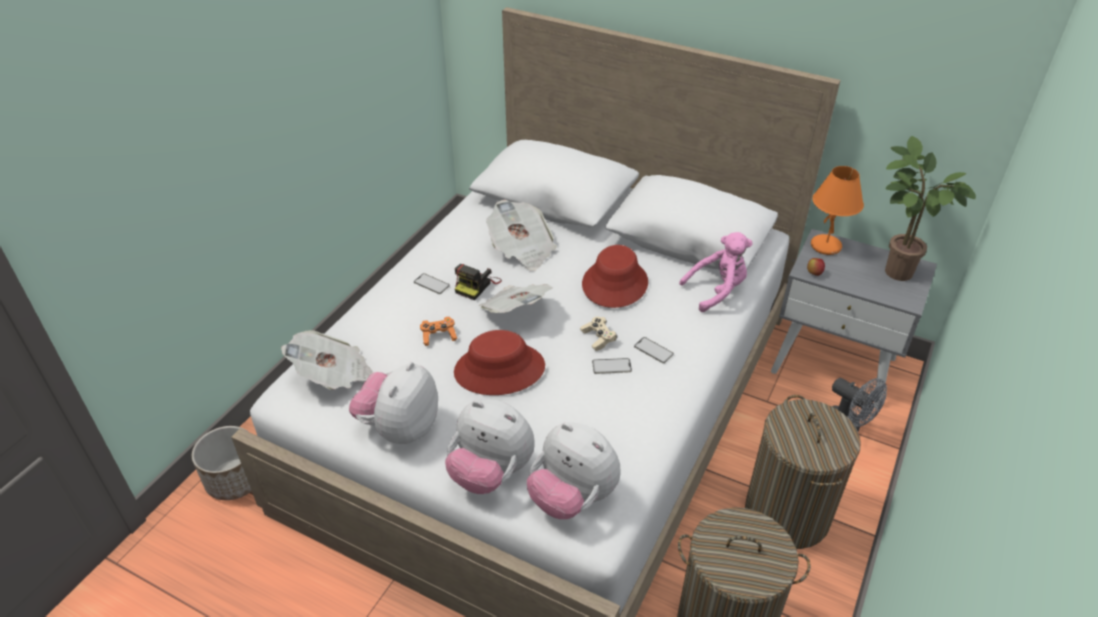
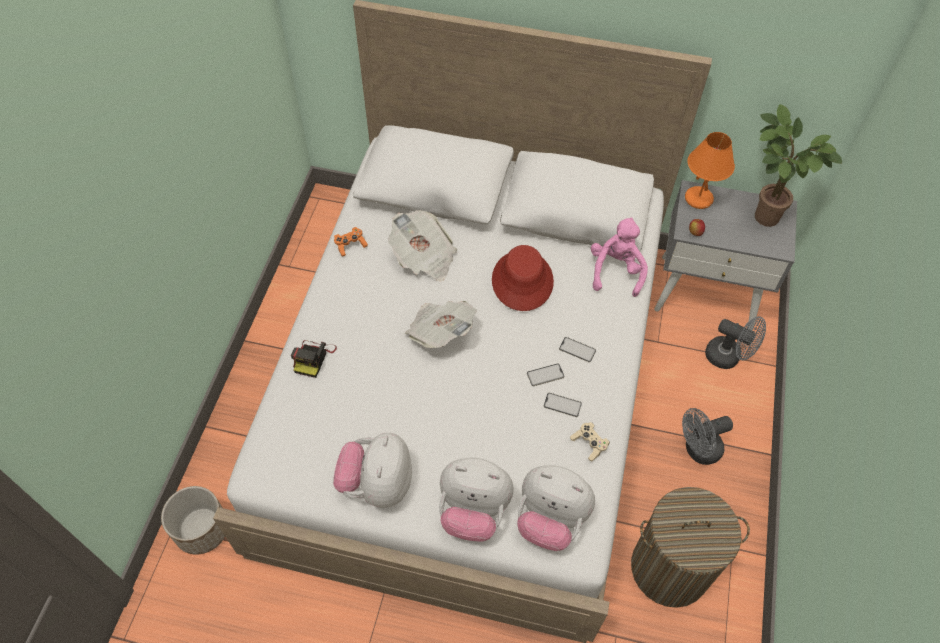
camera: 15 degrees left, 15 degrees up
(334, 376) = (295, 441): newspaper -> none
(431, 284) = (350, 315): phone -> phone (562, 405)
(438, 336) = (378, 374): orange game controller -> orange game controller (350, 245)
(477, 285) = (394, 308): camera -> camera (313, 358)
(499, 370) = (446, 400): red hat -> none
(598, 338) = (525, 346): beige game controller -> beige game controller (589, 444)
(717, 291) = (616, 271): pink plush toy -> pink plush toy turned 45 degrees counterclockwise
(787, 514) = (698, 450): laundry basket -> grey fan

